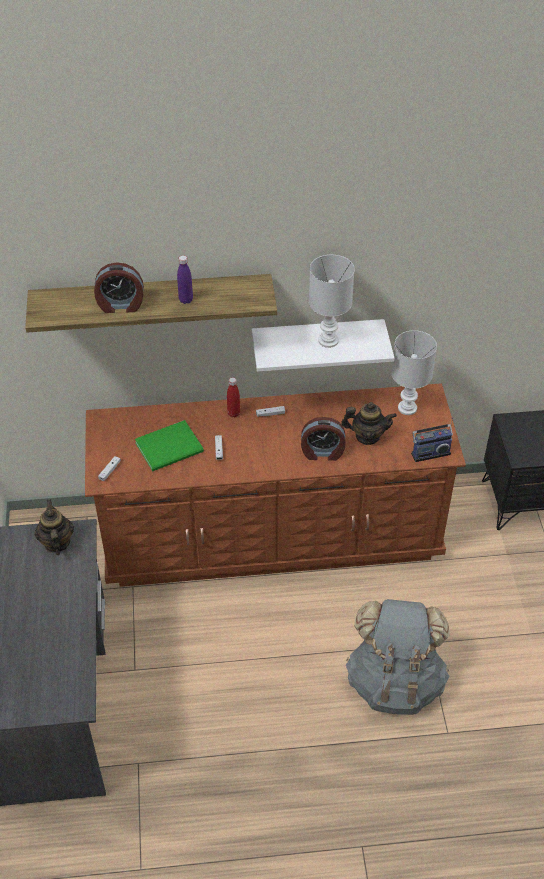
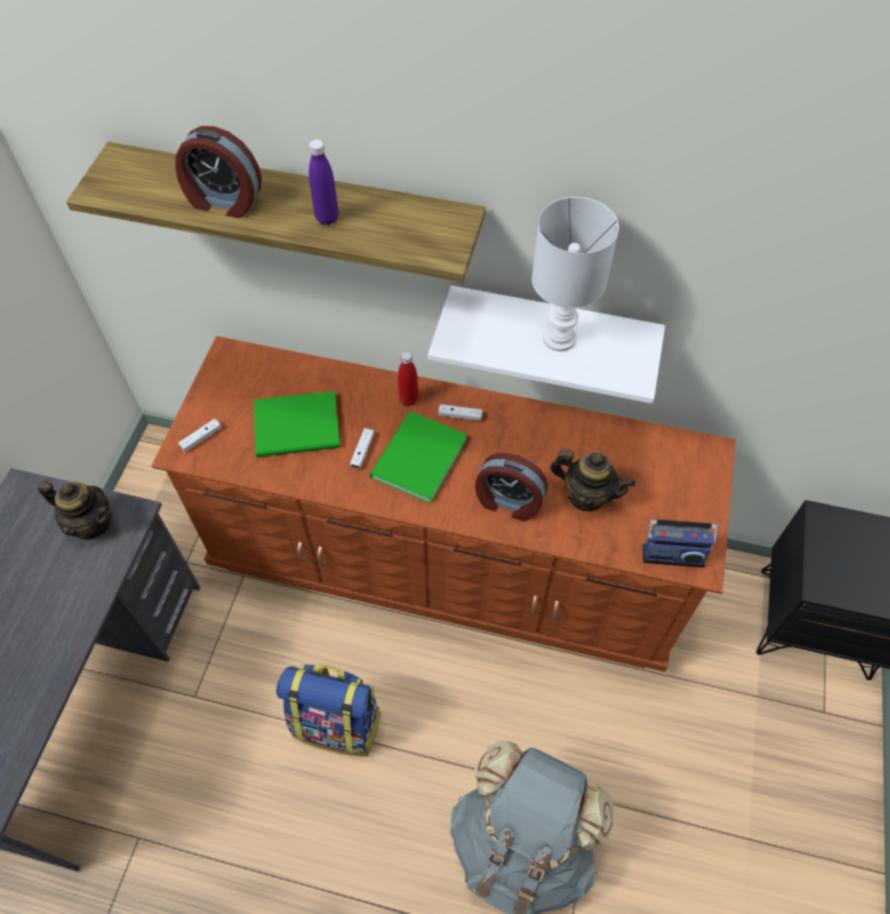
camera: 20 degrees right, 10 degrees up
(56, 543) = (91, 523): teapot -> teapot turned 105 degrees clockwise
(243, 653) = (338, 723): none -> backpack
(254, 445) = (416, 459): none -> green book
(407, 409) = (665, 467): white table lamp -> none

